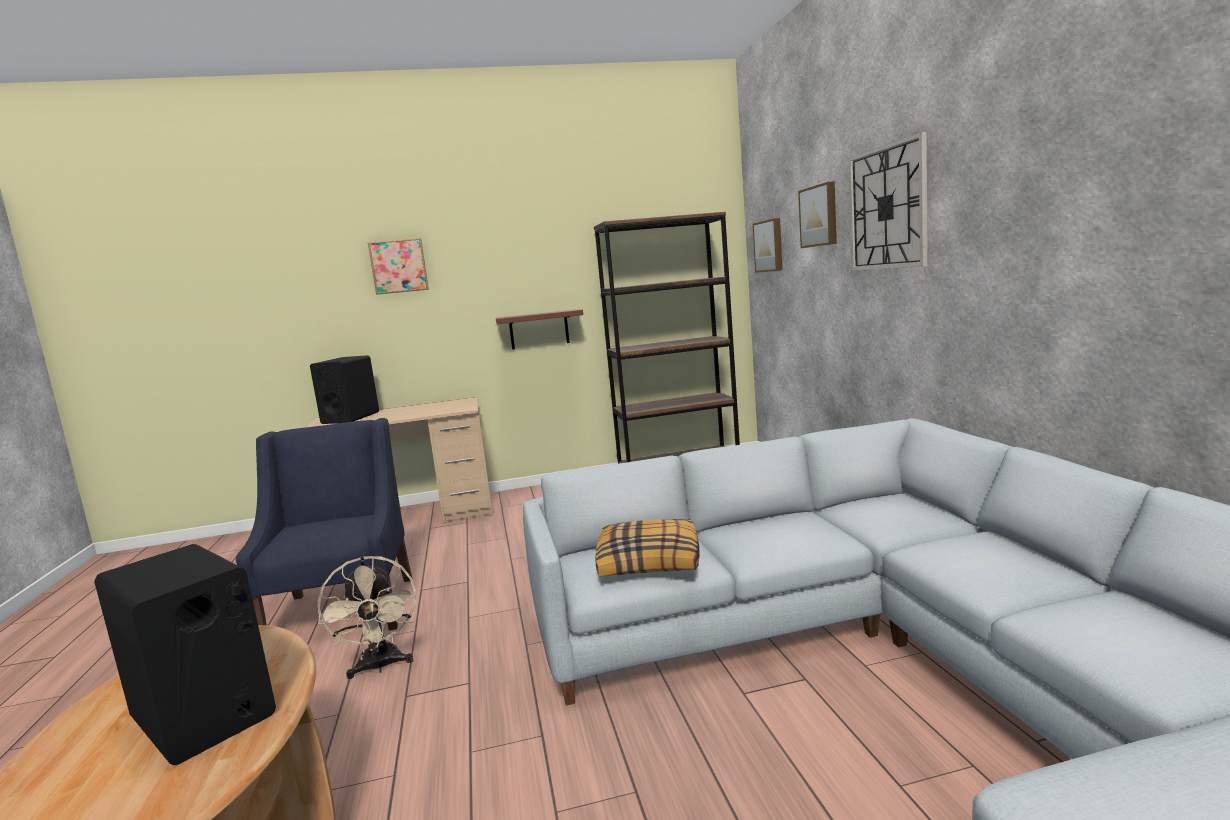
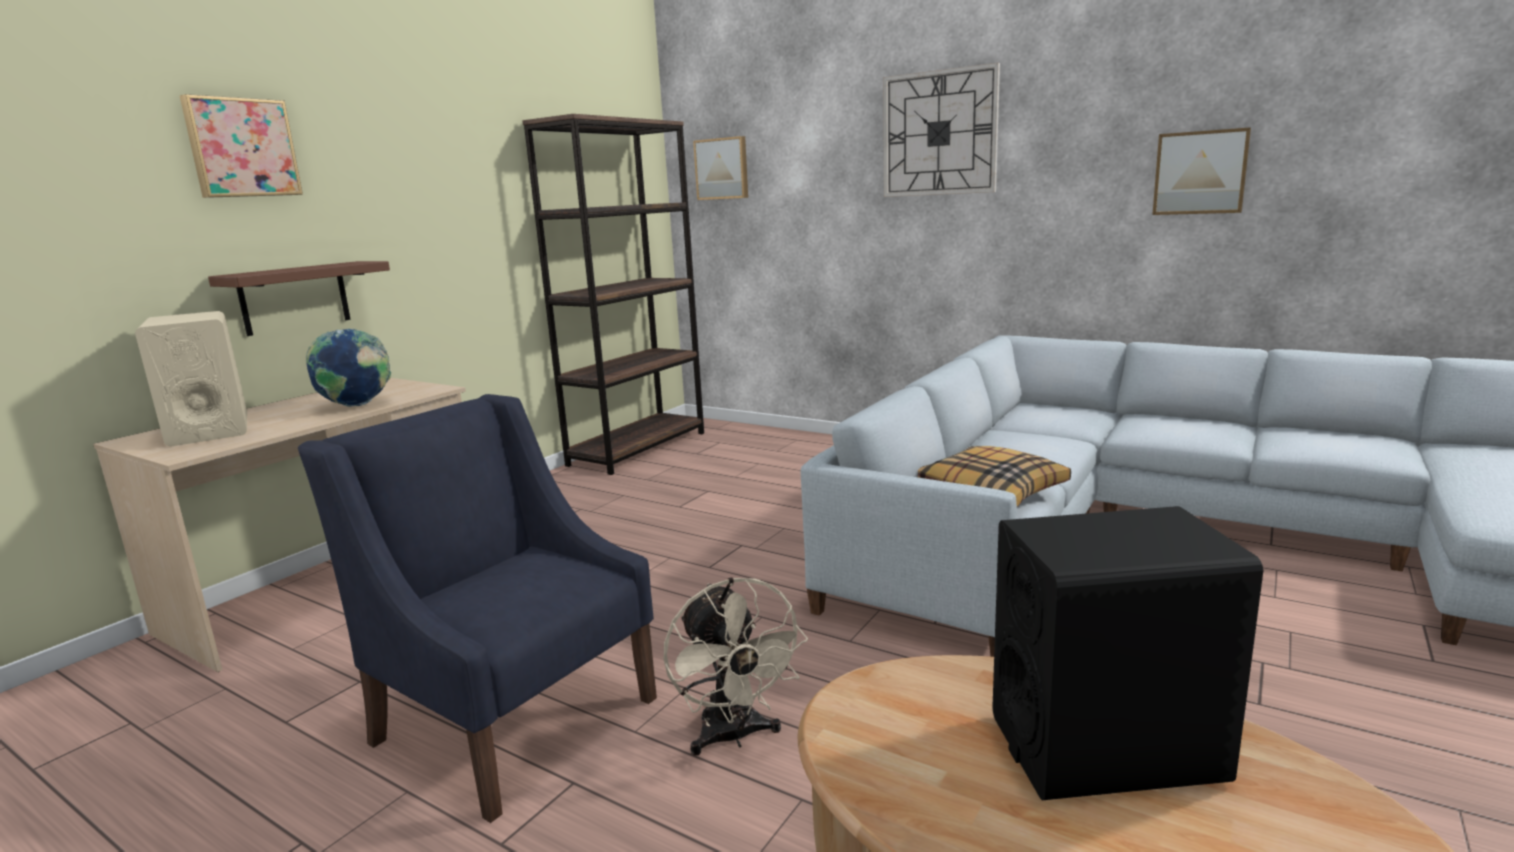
camera: 45 degrees left, 5 degrees up
(351, 418) = (209, 430): black speaker -> beige speaker
(380, 666) = (734, 737): beige fan -> beige fan turned 45 degrees clockwise
(416, 414) = (357, 406): none -> globe
(539, 329) = (462, 268): brown shelf -> brown shelf (294, 298)
(820, 216) = (824, 137): picture -> picture (1200, 172)

